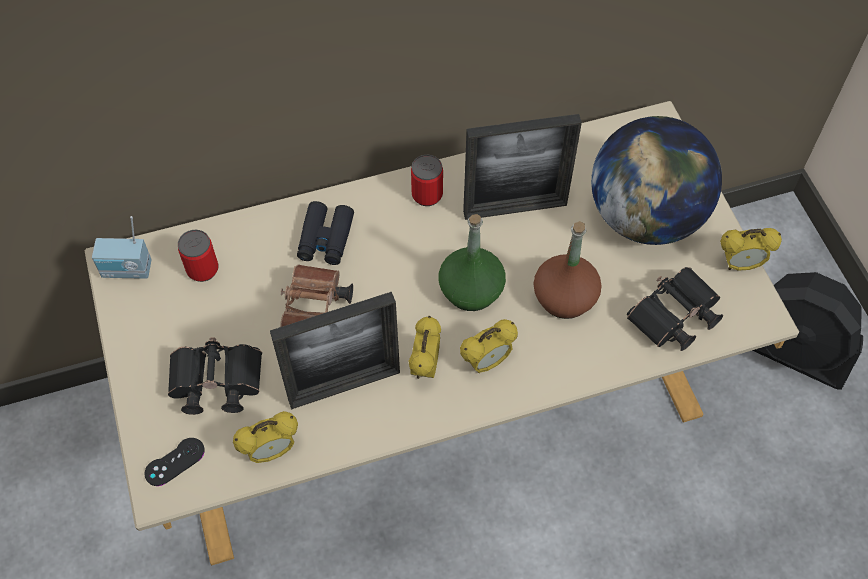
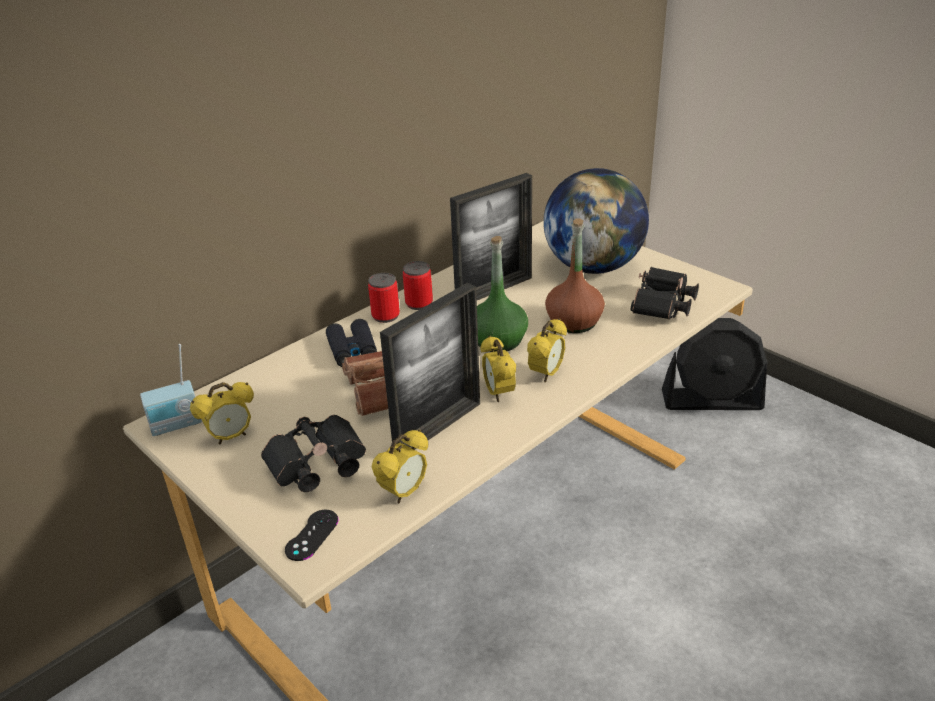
camera: 25 degrees left, 25 degrees down
(202, 269) = (252, 401): can -> can (385, 316)
(740, 264) = (680, 269): alarm clock -> alarm clock (231, 437)

